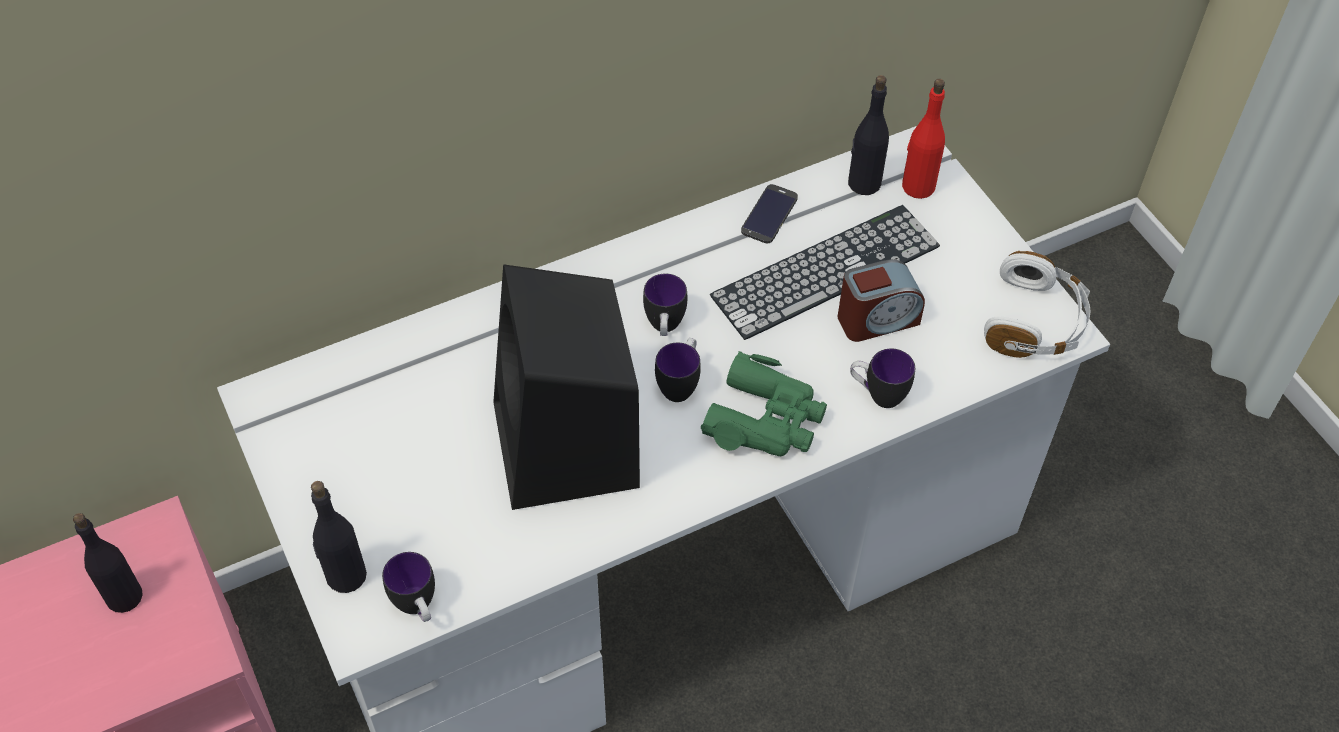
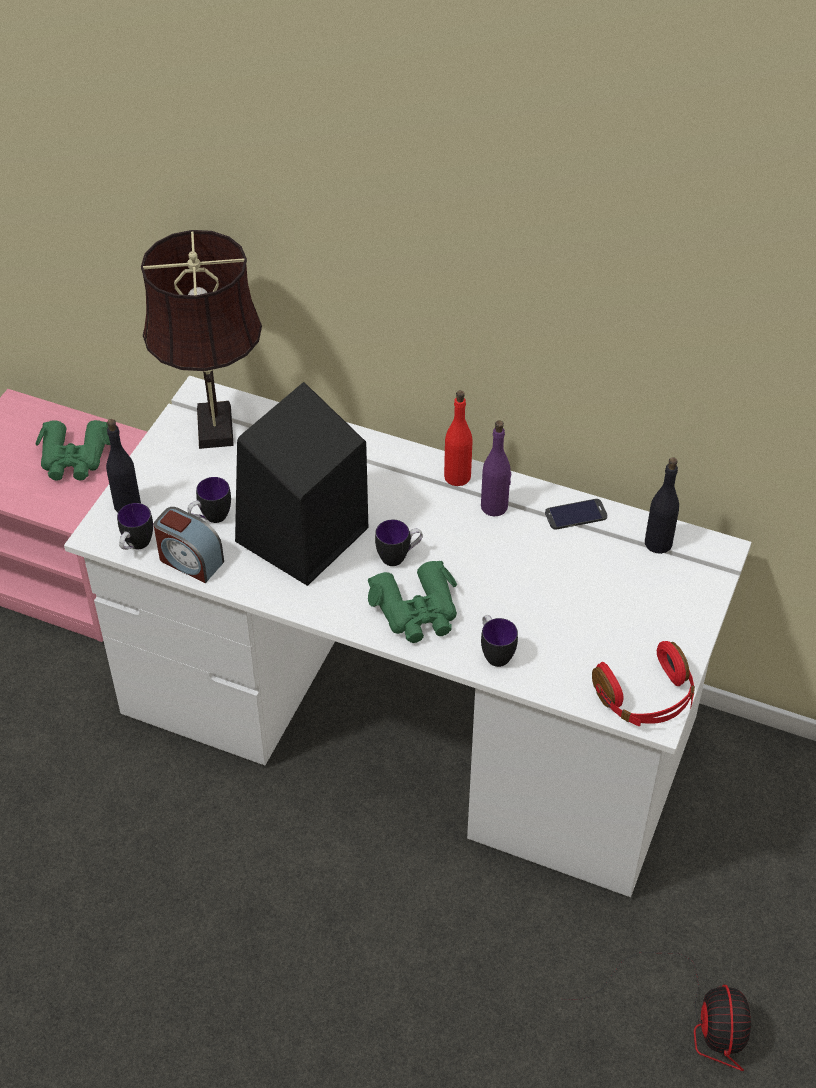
camera: 50 degrees right, 5 degrees down
(124, 596) = (74, 458): black bottle -> green binoculars
(330, 420) = (215, 431): none -> brown table lamp
(664, 328) = (431, 524): mug -> mug (210, 518)
(695, 265) = (494, 506): none -> purple bottle
(826, 271) = (563, 569): keyboard -> none
(877, 319) = (554, 617): alarm clock -> alarm clock (190, 561)
(918, 186) = (689, 571): red bottle -> red bottle (457, 476)
(1035, 322) = (646, 698): white headphones -> red headphones
(1163, 581) = (690, 1017): none -> fan

